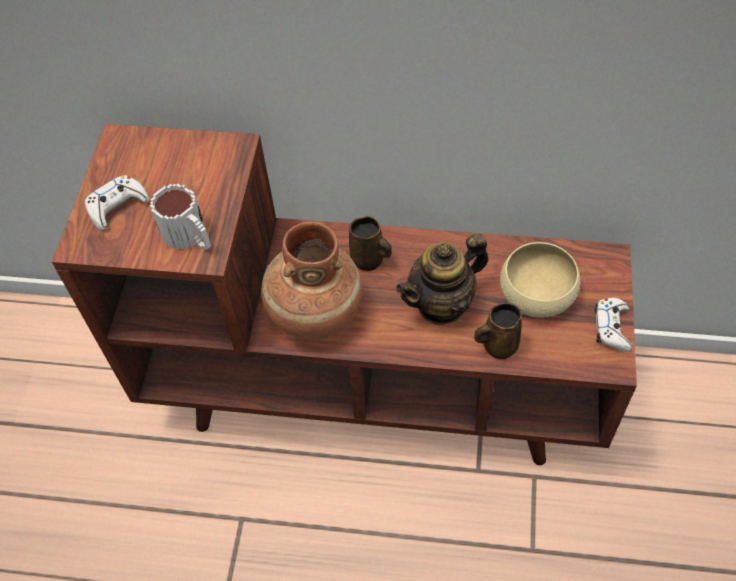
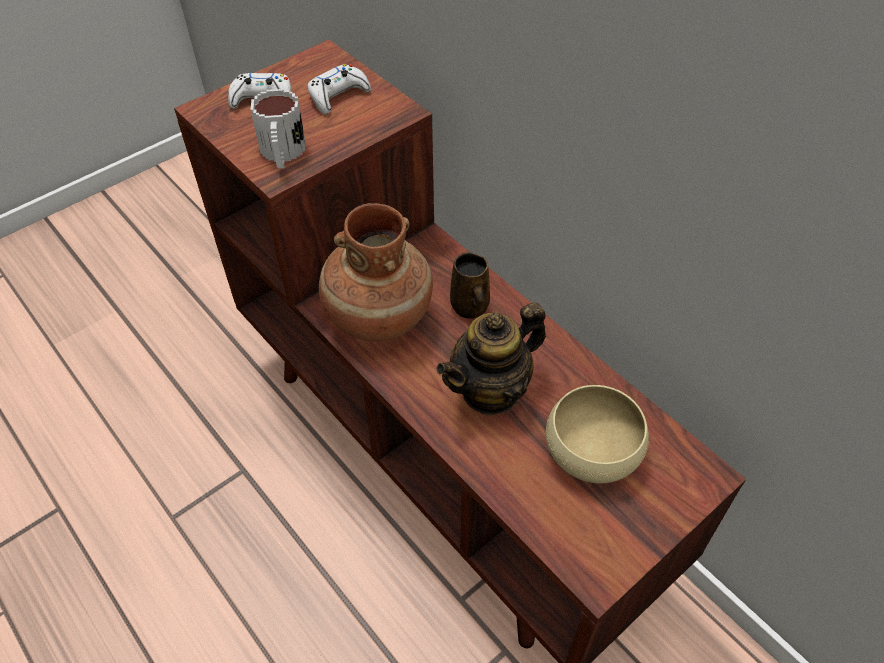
camera: 40 degrees right, 5 degrees down
(442, 304) = (491, 390): teapot -> teapot turned 45 degrees counterclockwise
(497, 345) = (501, 465): brown mug -> none
(611, 328) = (634, 542): white game controller -> white game controller (338, 96)

